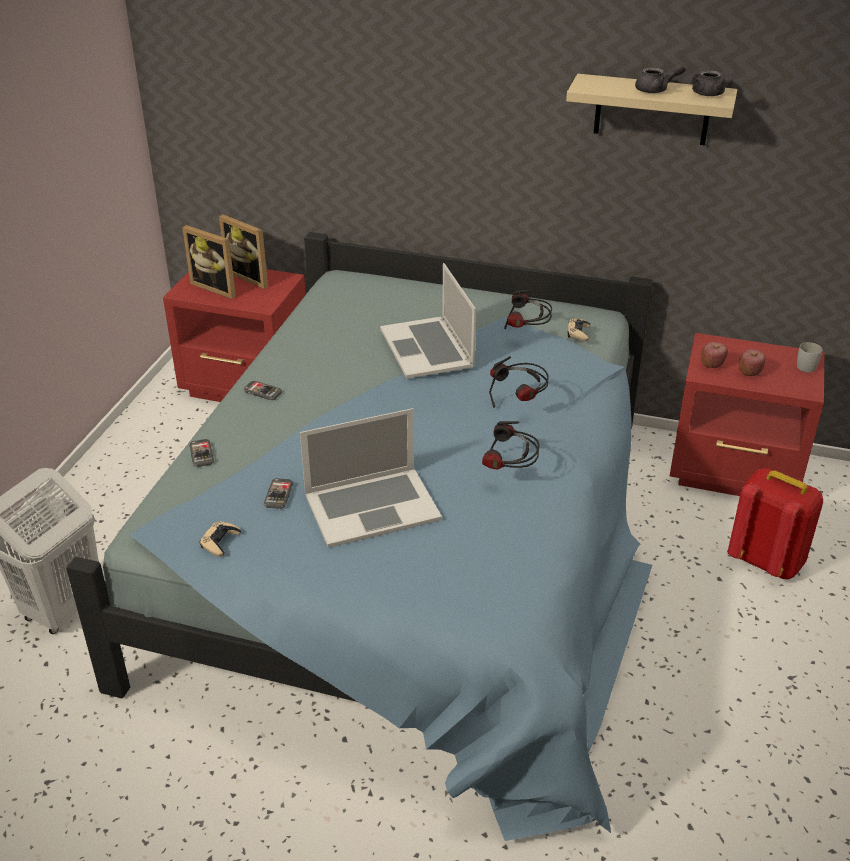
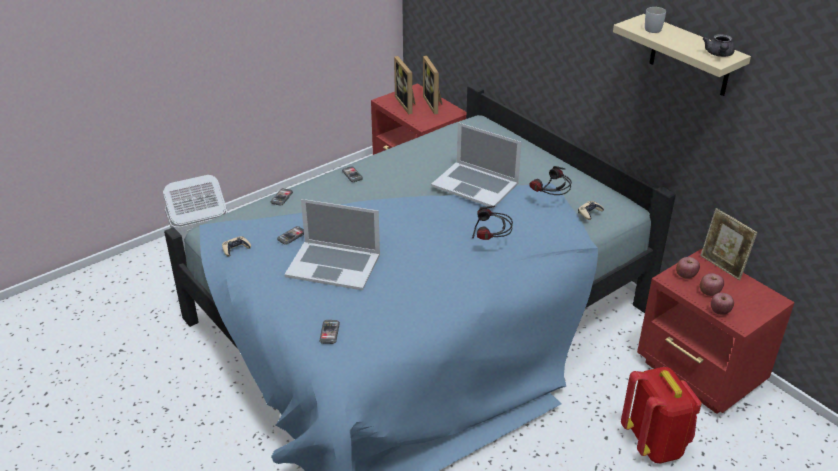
camera: 35 degrees right, 0 degrees up
(427, 347) = (475, 184): laptop -> laptop turned 75 degrees counterclockwise
(461, 587) = (329, 332): none -> phone
(508, 474) = (432, 282): headphones -> none
(656, 90) = (682, 40): grey teapot -> none
(732, 343) = (721, 267): none -> picture frame
(778, 387) = (720, 311): none -> apple
(805, 365) = (763, 305): white mug -> white mug (654, 28)

